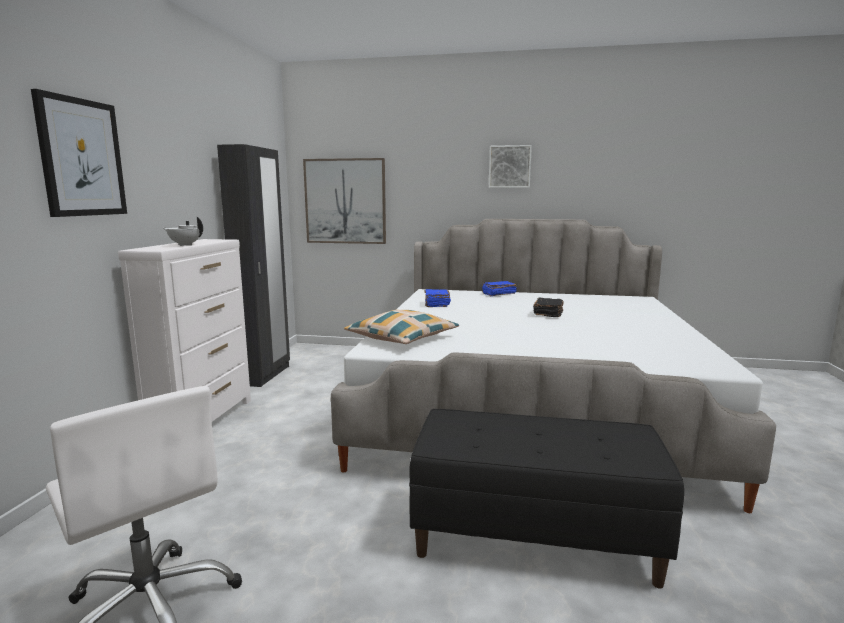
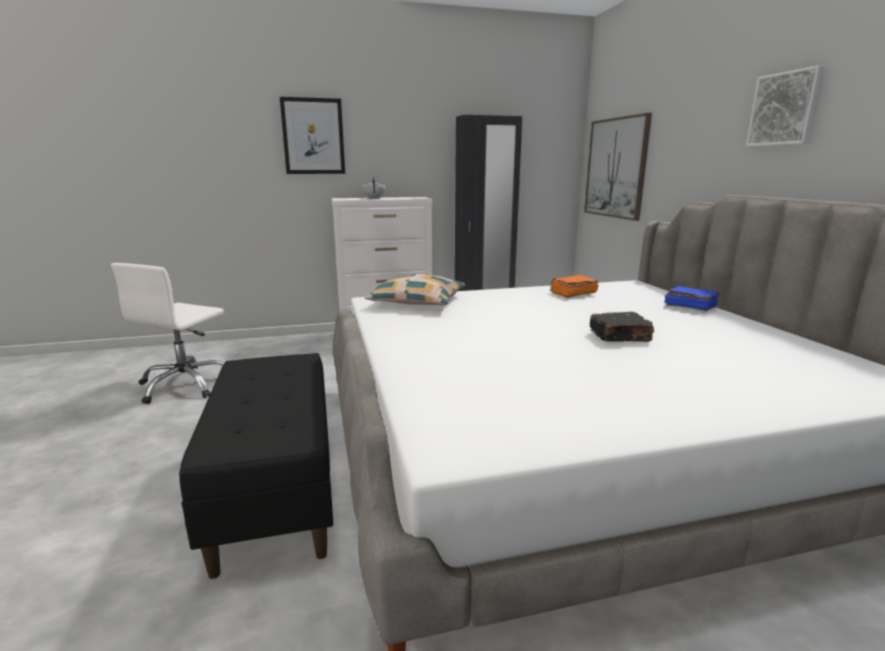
camera: 65 degrees right, 5 degrees up
(436, 304) = (573, 293): blue book -> orange book

